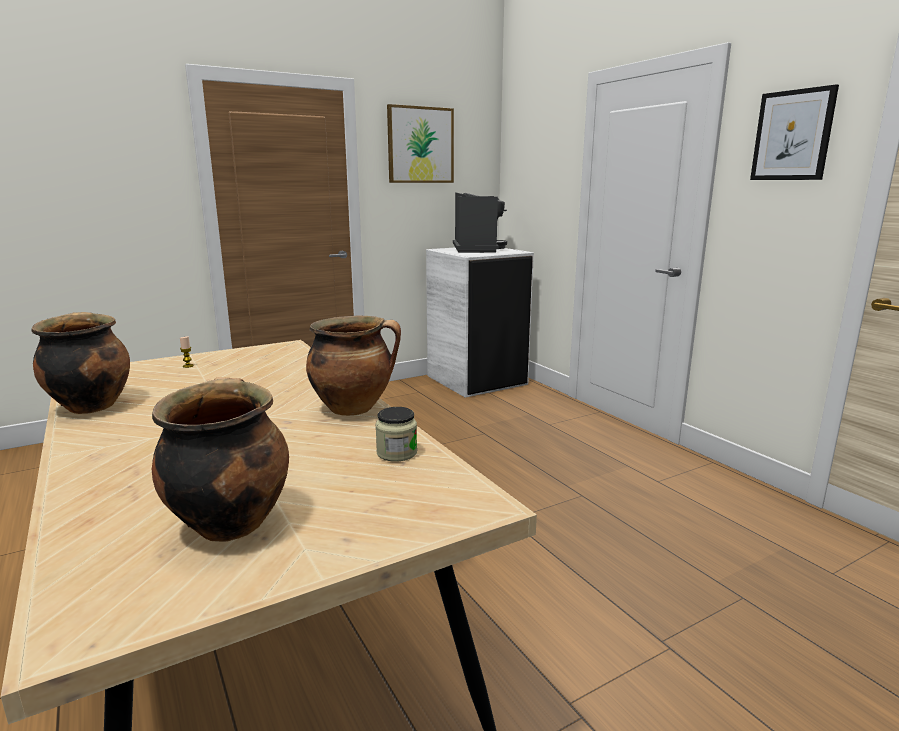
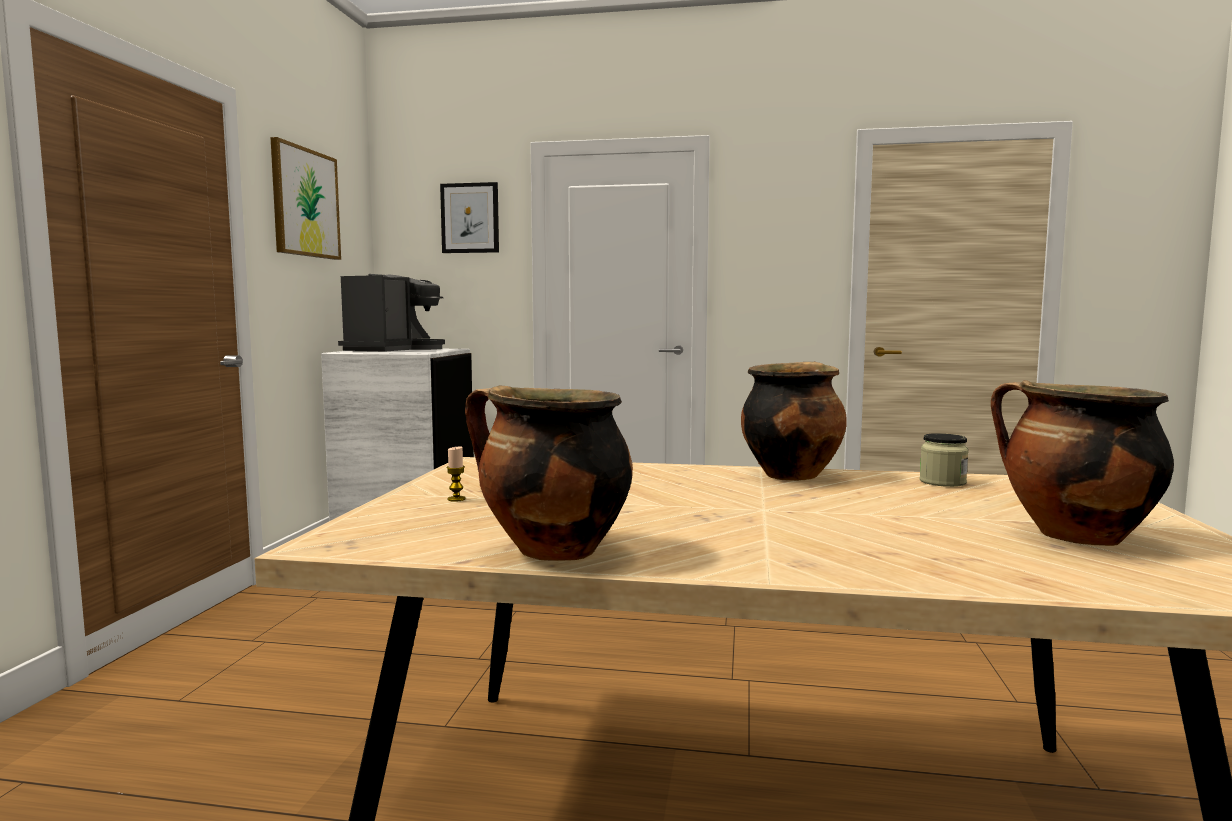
camera: 50 degrees left, 10 degrees down
(477, 249) = (394, 350): coffee machine -> coffee machine turned 75 degrees clockwise
(792, 135) = (783, 220): picture -> picture (470, 218)

